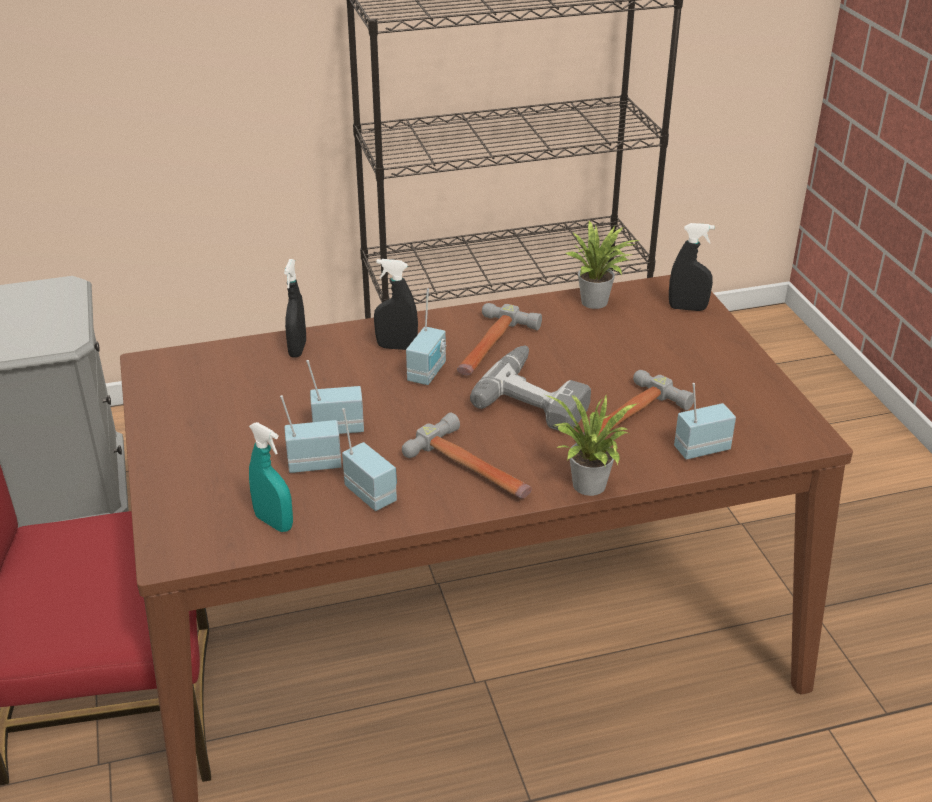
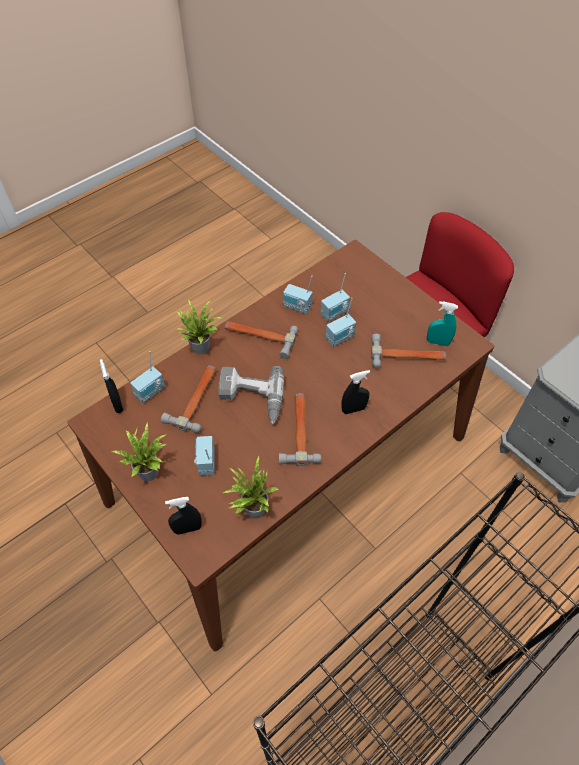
camera: 155 degrees right, 20 degrees up
(259, 377) = (407, 356): none -> hammer
(274, 522) = (327, 279): turquoise spray bottle -> turquoise spray bottle (438, 342)
(297, 349) = (406, 385): black spray bottle -> black spray bottle (117, 404)
(428, 373) = (321, 394): radio -> radio (205, 462)
(724, 366) = (150, 470): none -> potted plant

